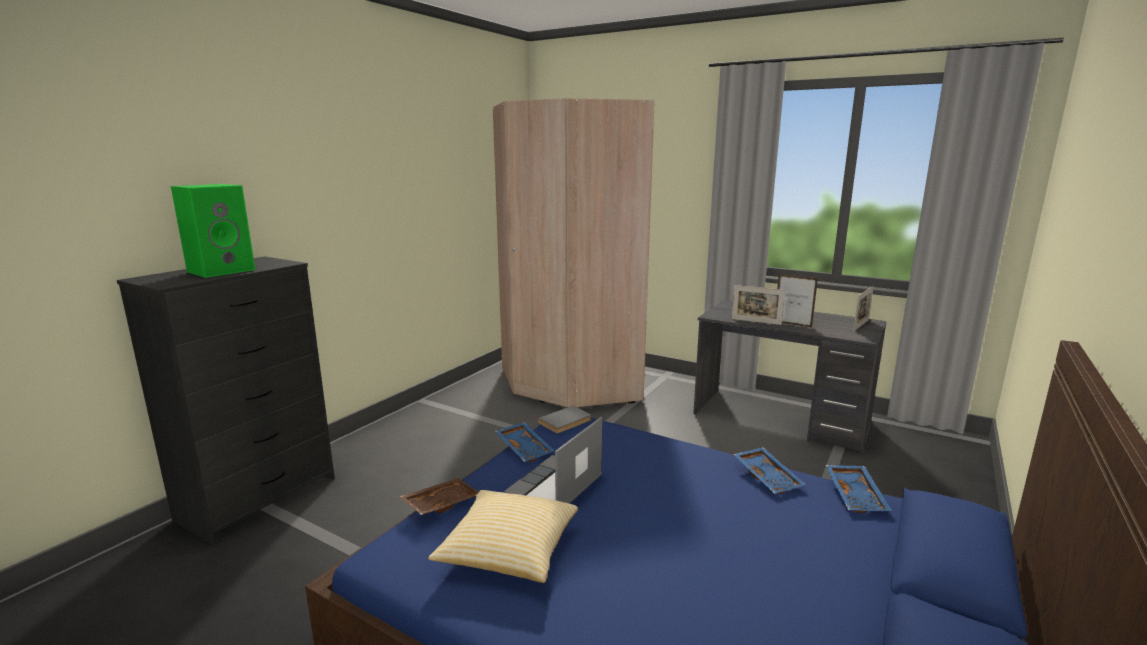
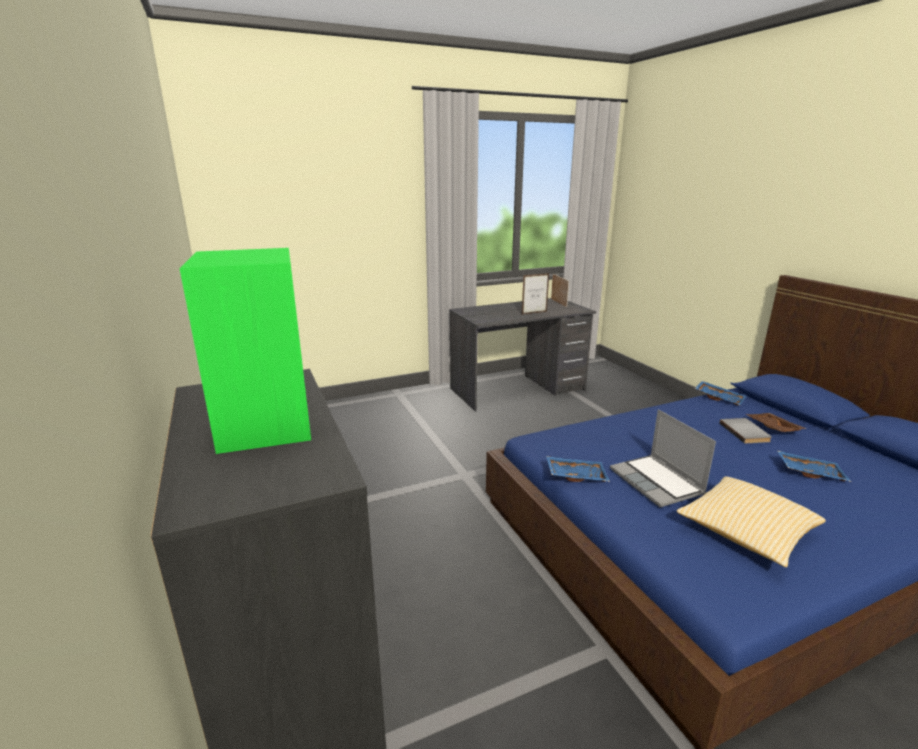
camera: 55 degrees left, 5 degrees up
(440, 504) = (653, 546): brown tray -> brown tray (772, 428)
(566, 422) = (542, 443): grey book -> grey book (746, 432)
(570, 382) = (343, 433): beige wardrobe -> none
(756, 321) = (514, 317): picture frame -> none
(768, 477) = (684, 410): blue tray -> blue tray (810, 472)

